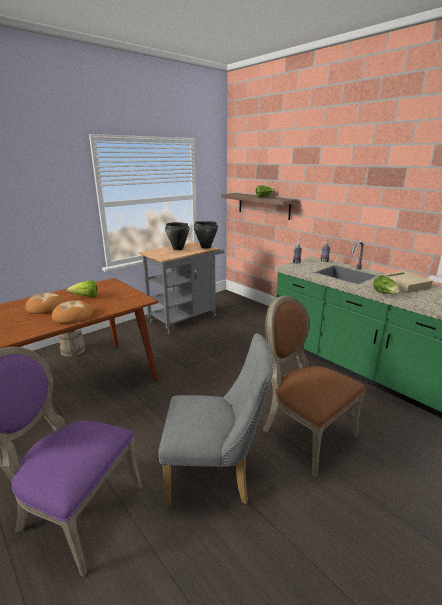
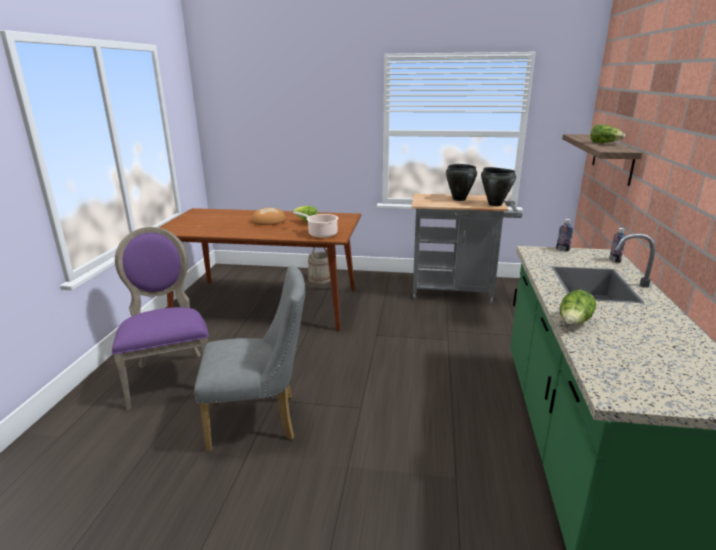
camera: 50 degrees right, 0 degrees up
(73, 315) = (269, 232): bread -> none
(124, 301) = (321, 234): none -> cooking pot
(216, 474) = (260, 420): grey chair -> grey chair turned 60 degrees counterclockwise
(304, 433) = (377, 450): brown chair -> none
(404, 285) = (650, 328): beige tray -> none

